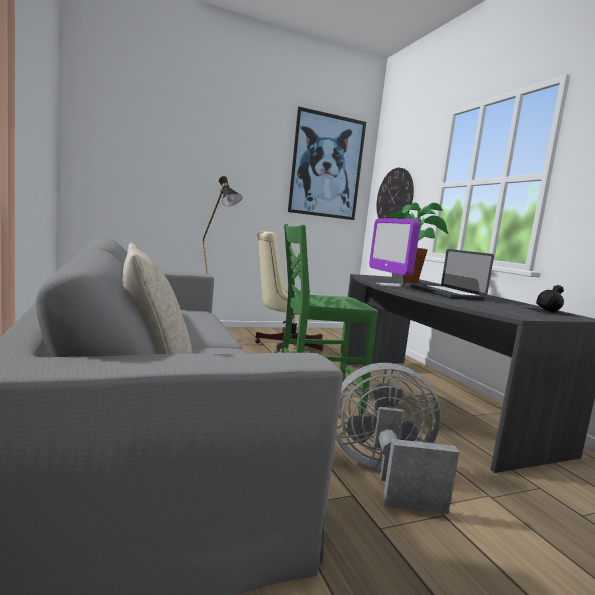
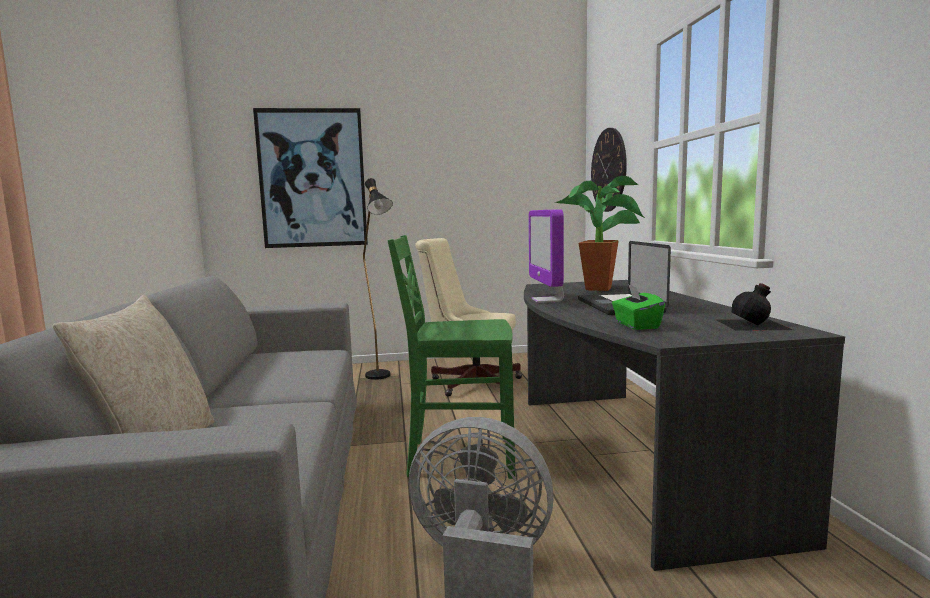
camera: 15 degrees right, 0 degrees up
(326, 166) = (518, 141): picture -> picture (312, 178)
(481, 306) = (636, 325): none -> green tissue box

